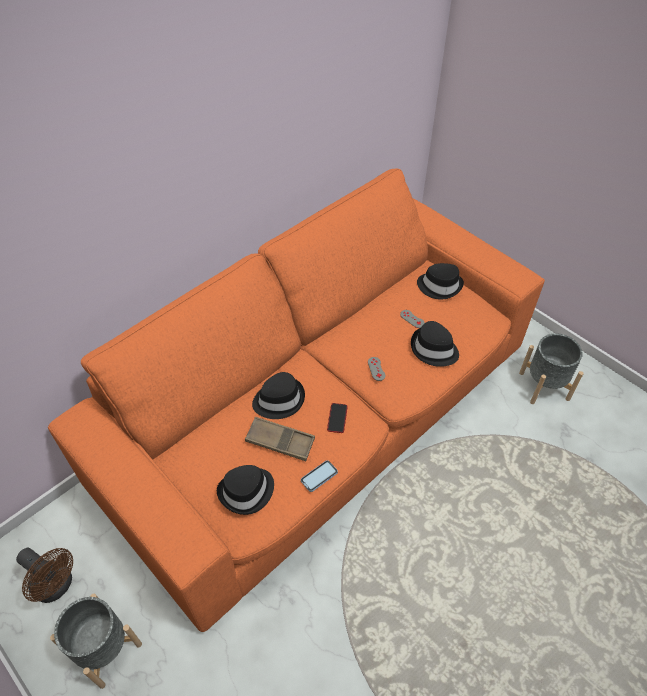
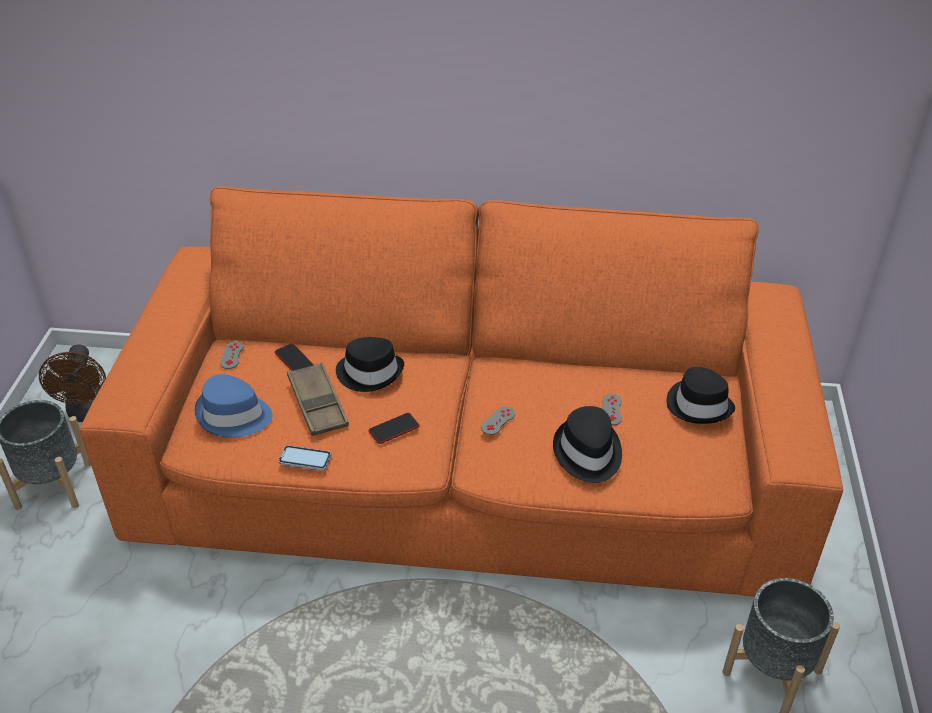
camera: 50 degrees right, 10 degrees down
(186, 460) = (232, 355): none -> grey game controller
(226, 429) = (294, 359): none -> phone
(247, 491) = (233, 416): black hat -> blue hat

